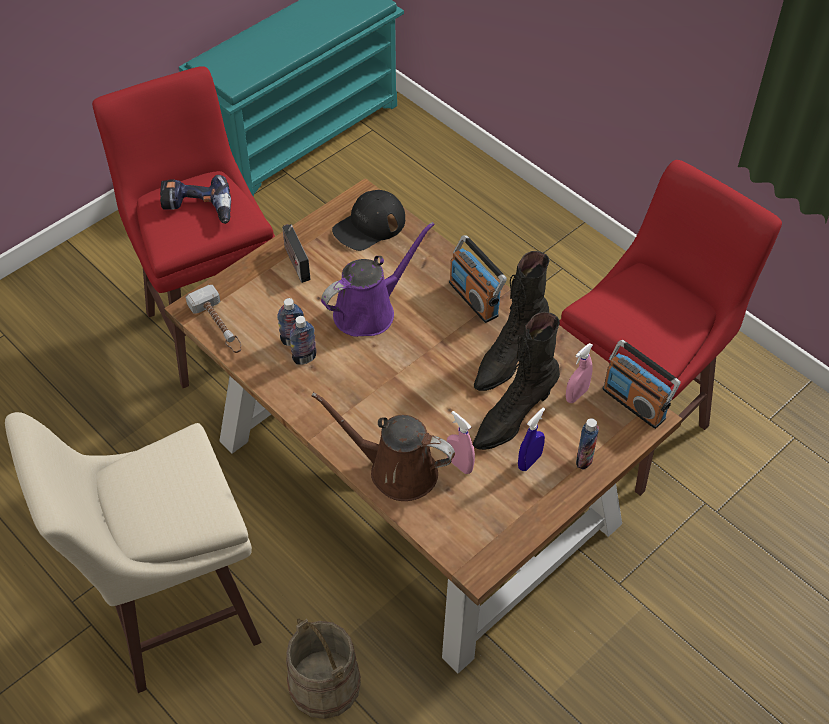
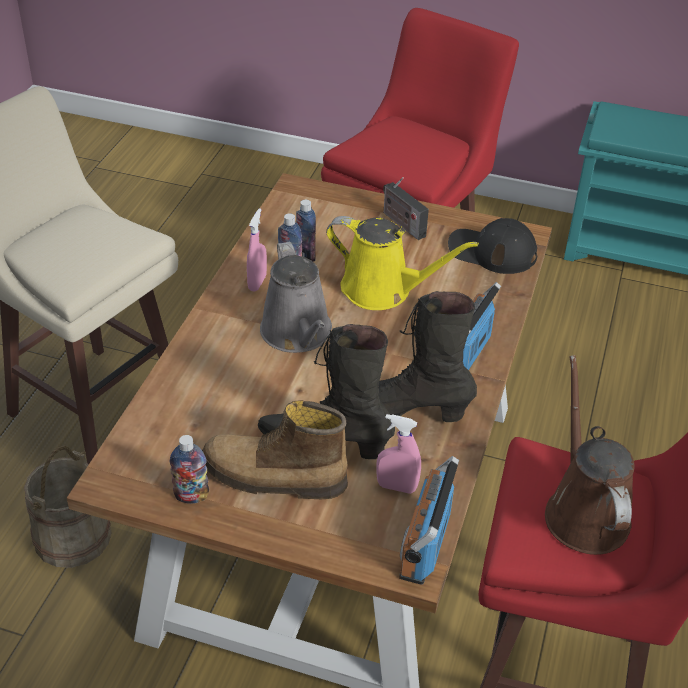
camera: 60 degrees right, 10 degrees down
(197, 210) = (407, 147): power drill -> none
(219, 326) = (286, 208): hammer -> none
(295, 262) = (401, 223): radio -> radio turned 75 degrees counterclockwise
(369, 311) = (383, 290): purple watering can -> yellow watering can
(386, 385) = (298, 334): none -> grey watering can
(396, 470) = (195, 378): brown watering can -> brown watering can (584, 511)
(459, 464) = (232, 422): pink spray bottle -> pink spray bottle (257, 283)
(529, 461) = (273, 478): blue spray bottle -> boot
(584, 459) = (307, 525): bottle -> bottle (191, 496)

